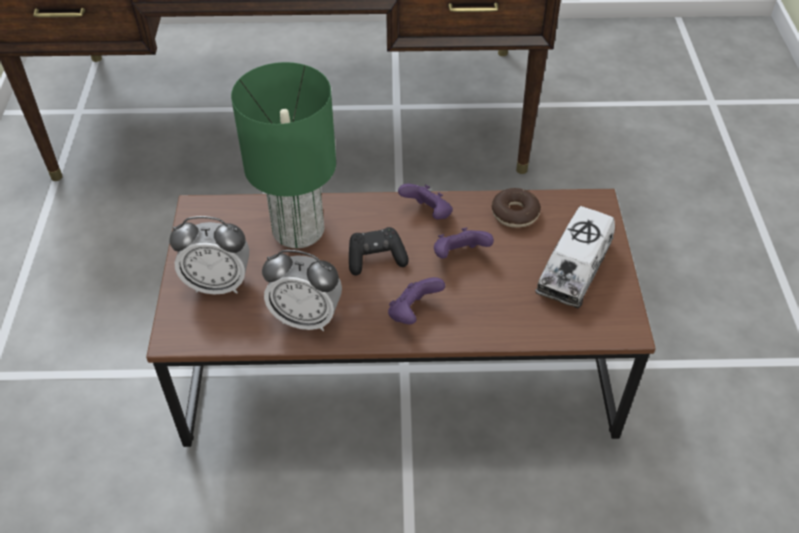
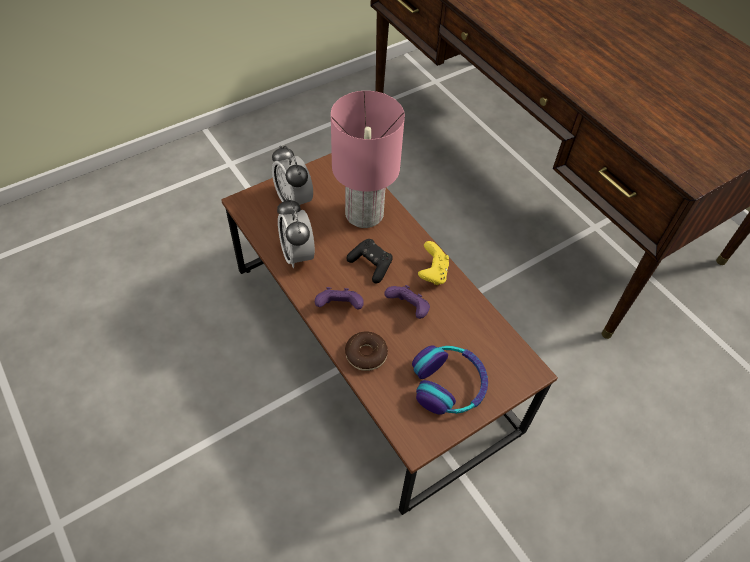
camera: 55 degrees right, 5 degrees up
(298, 229) = (365, 213): green table lamp -> pink table lamp
(428, 214) = (432, 273): purple game controller -> yellow game controller
(515, 213) = (475, 323): donut -> donut (366, 354)
(574, 270) = (449, 385): toy truck -> headphones

